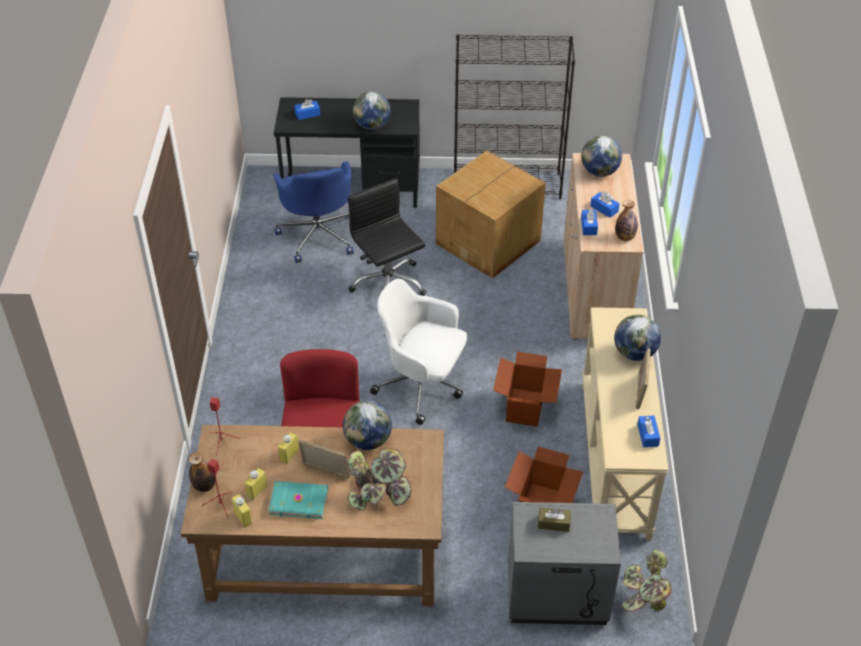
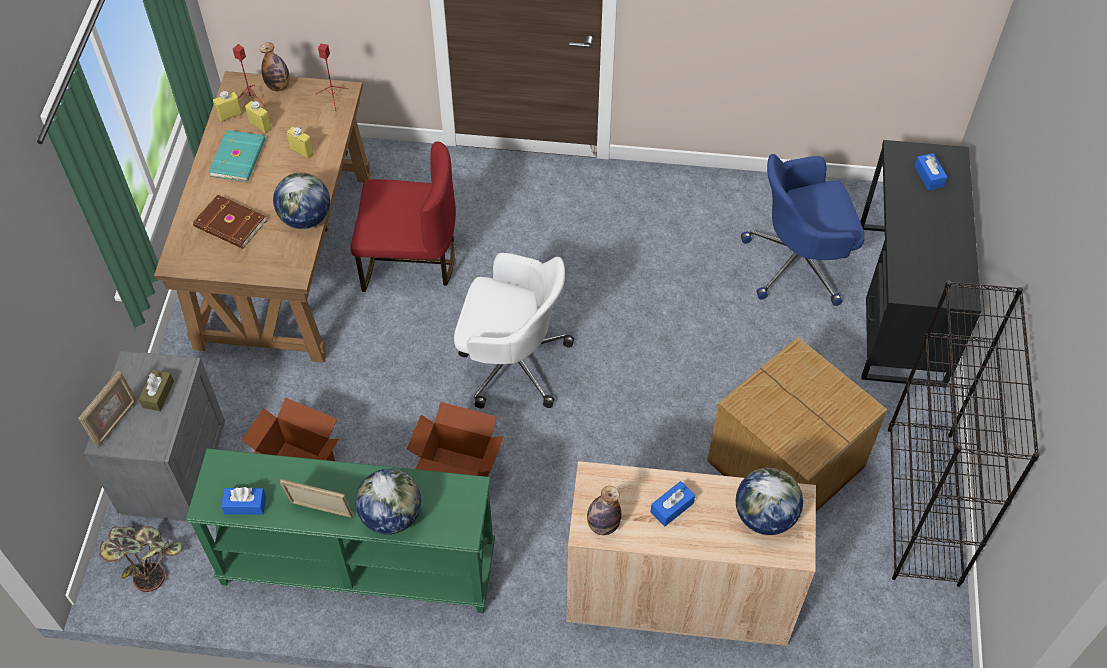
camera: 95 degrees right, 10 degrees up
(325, 471) = (271, 181): picture frame -> picture frame (114, 422)
(372, 126) = (905, 249): globe -> none
(379, 493) = (230, 225): potted plant -> brown book
(387, 284) = (698, 335): black office chair -> none
(422, 385) = (511, 362): white office chair -> white office chair turned 75 degrees clockwise
(588, 226) = (631, 479): blue tissue box -> none
(616, 458) = (357, 568): beige console table -> green console table

